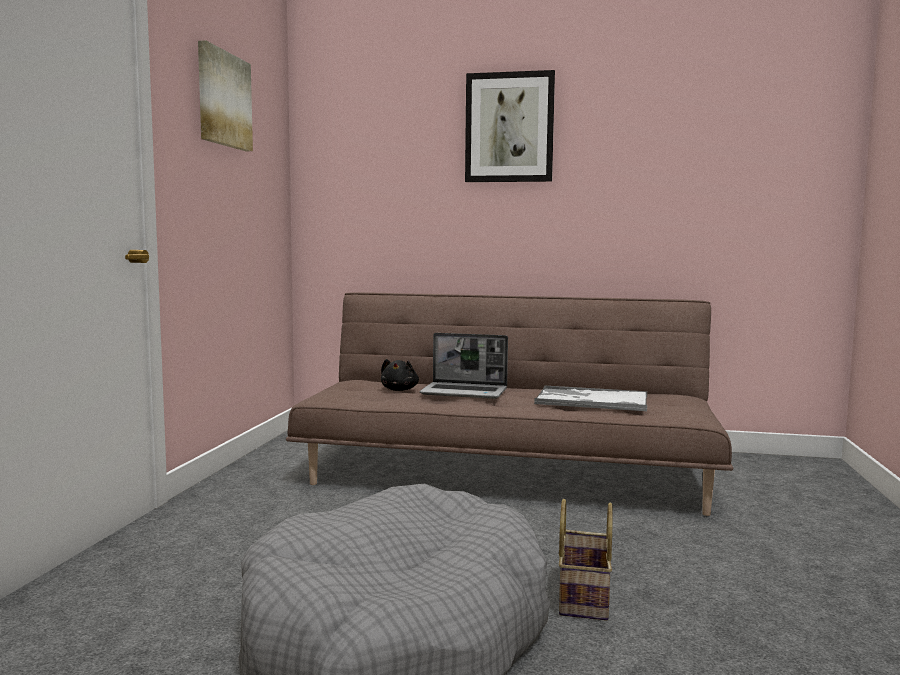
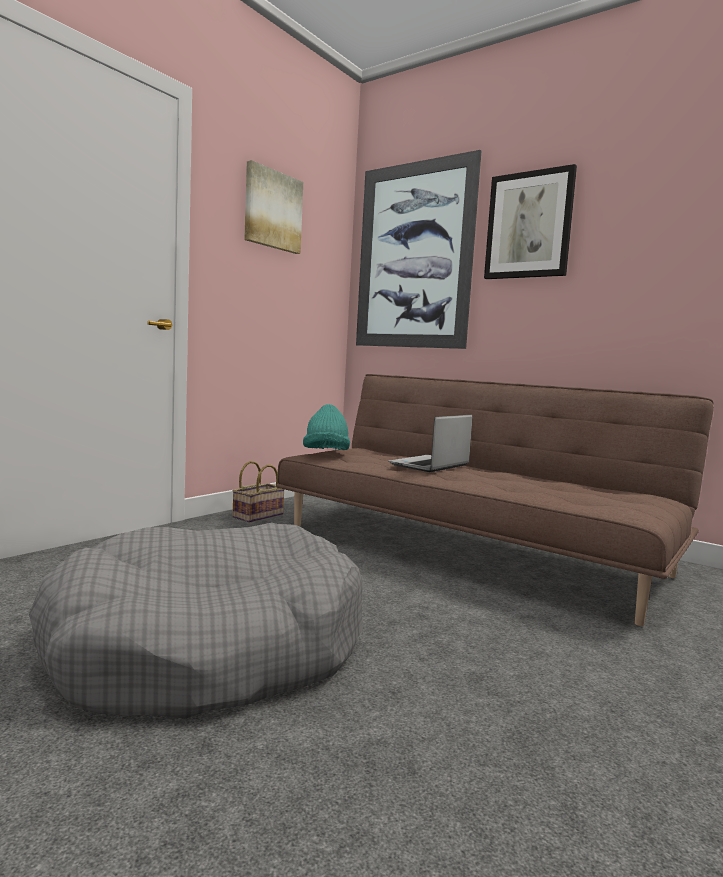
camera: 25 degrees right, 0 degrees up
(341, 393) = (326, 453): none -> turquoise hat
(376, 153) = (414, 256): none -> picture
(400, 390) = (378, 457): black plush toy -> none
(465, 392) = (429, 465): laptop -> laptop turned 90 degrees clockwise
(582, 596) = (409, 662): basket -> basket (258, 515)
(591, 400) = (539, 485): tray -> none

